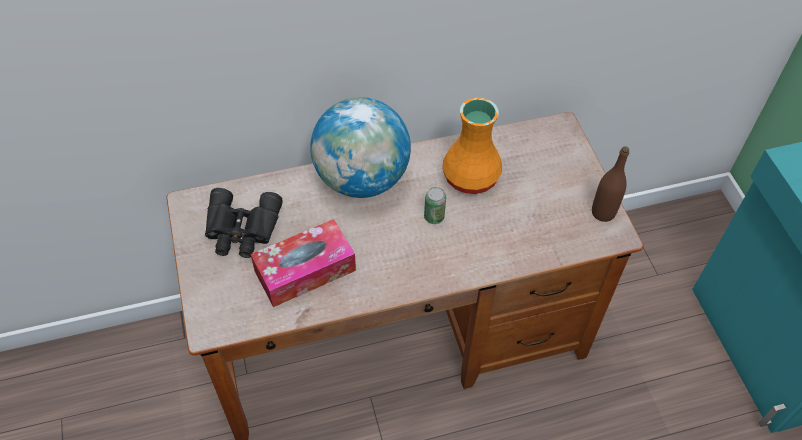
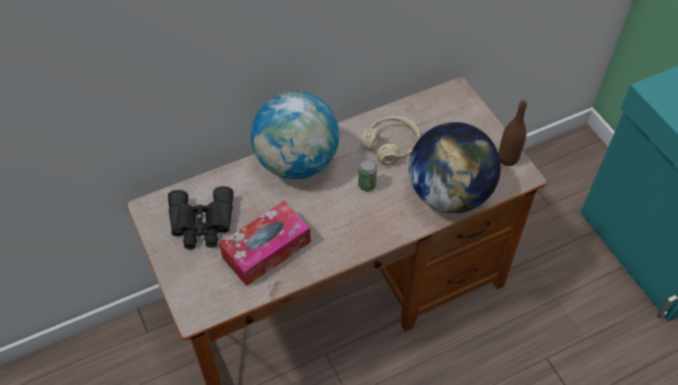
camera: 10 degrees left, 0 degrees up
(472, 177) = (391, 145): orange vase -> beige headphones
(525, 242) = (449, 194): none -> globe

